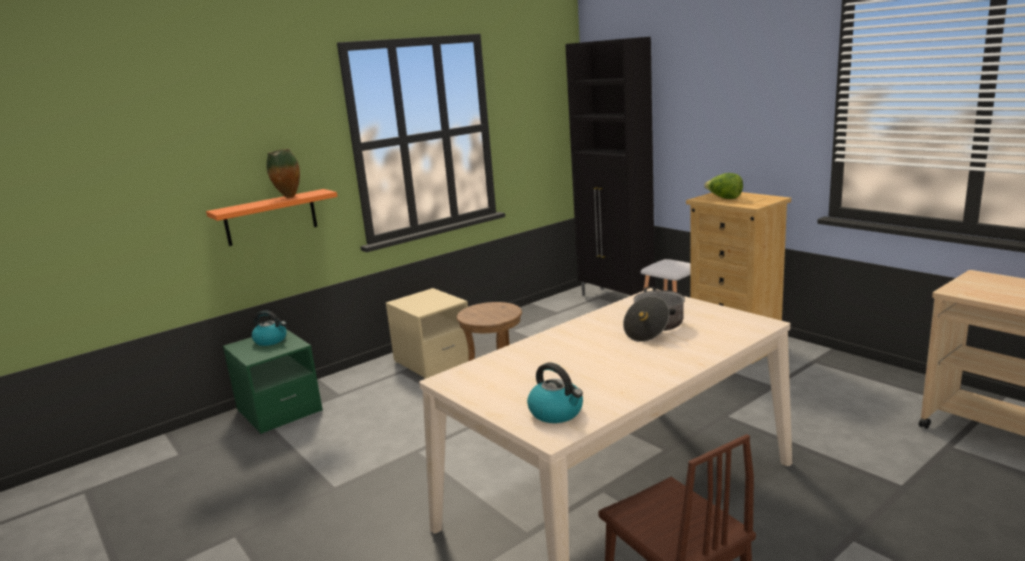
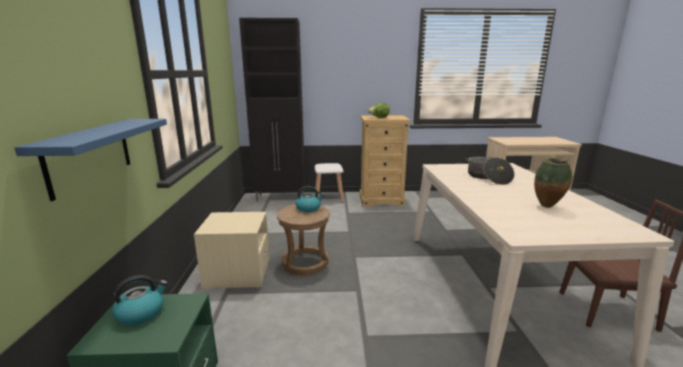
camera: 55 degrees left, 0 degrees up
(271, 217) = (90, 155): orange shelf -> blue shelf
(288, 197) = (118, 125): vase -> vase (547, 207)
(557, 412) = (604, 223): kettle -> kettle (309, 208)

